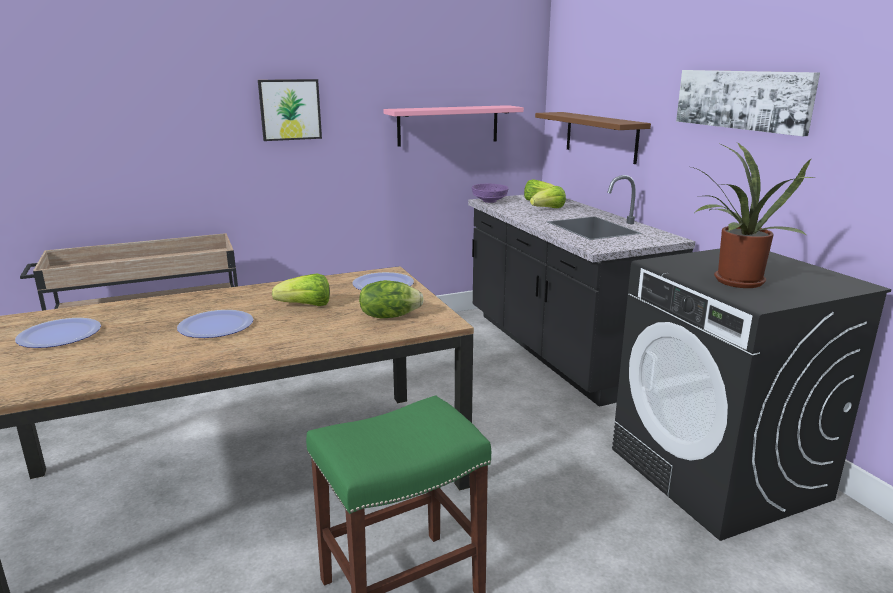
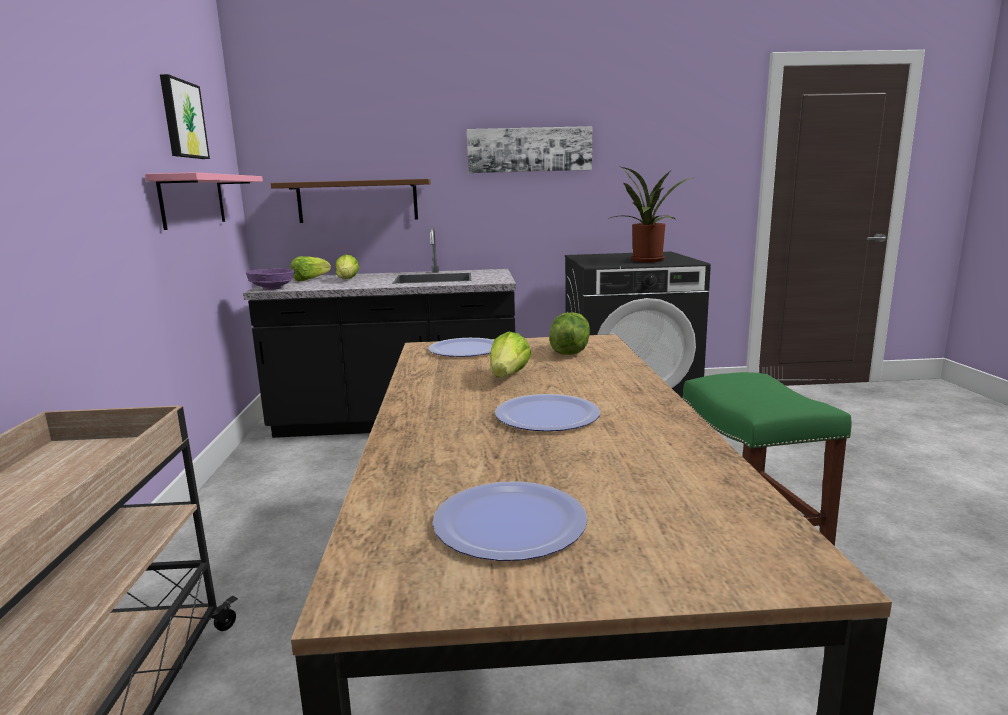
camera: 70 degrees left, 5 degrees down
(290, 109) = (57, 166): picture -> picture (182, 119)

